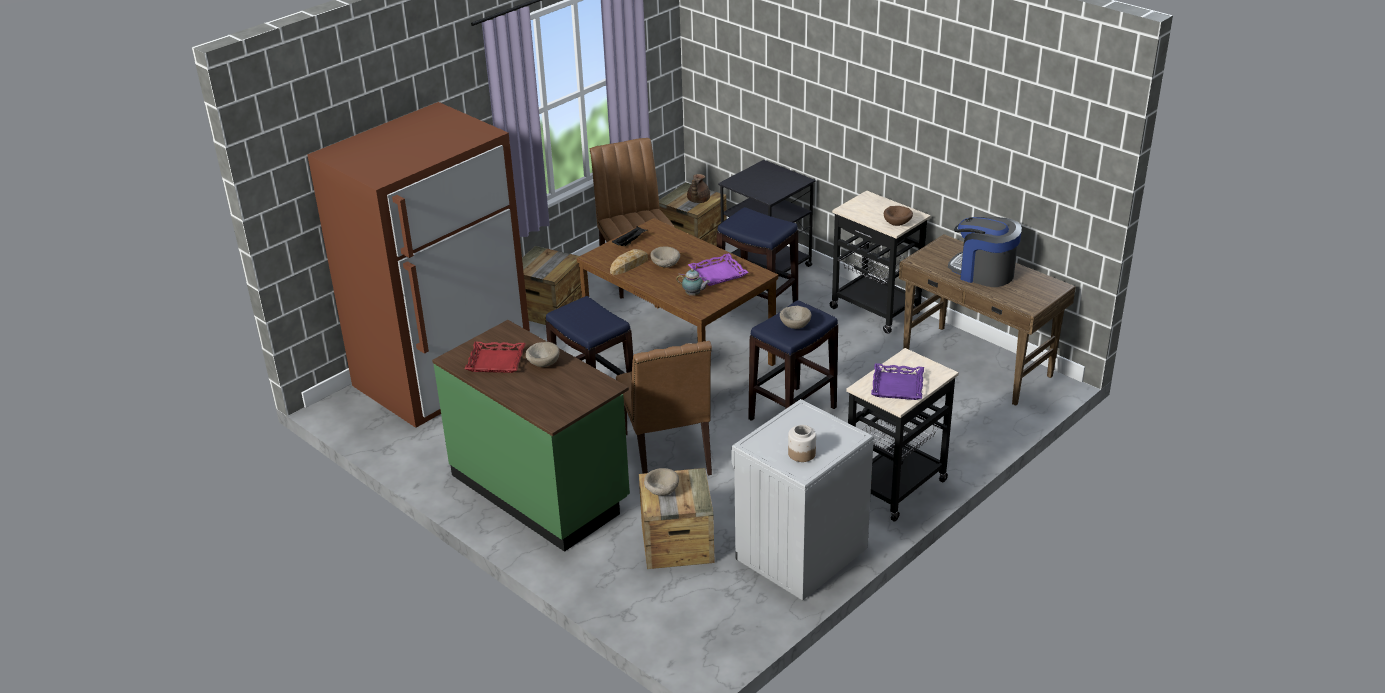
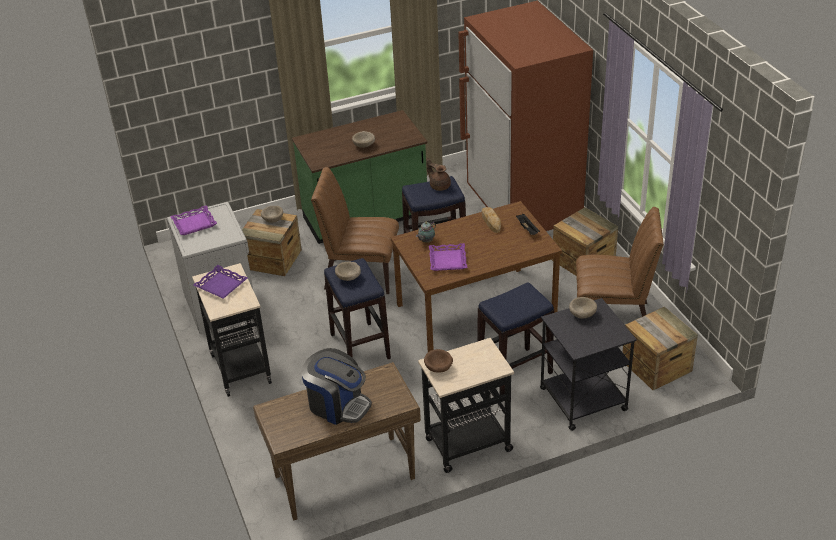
camera: 115 degrees right, 5 degrees up
(496, 361) = (381, 130): red tray -> none
(665, 265) = (478, 238): beige bowl -> beige bowl (581, 314)
(698, 200) = (654, 332): brown teapot -> brown teapot (439, 186)
(801, 453) = (194, 223): jar -> purple tray
(983, 272) = (338, 405): coffee machine -> coffee machine turned 60 degrees clockwise

